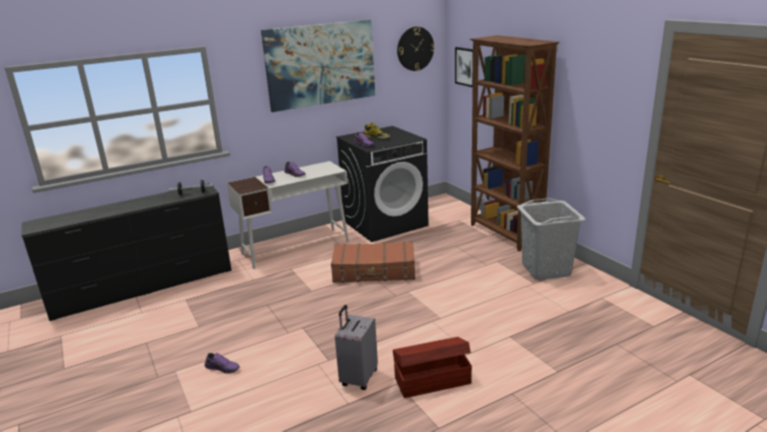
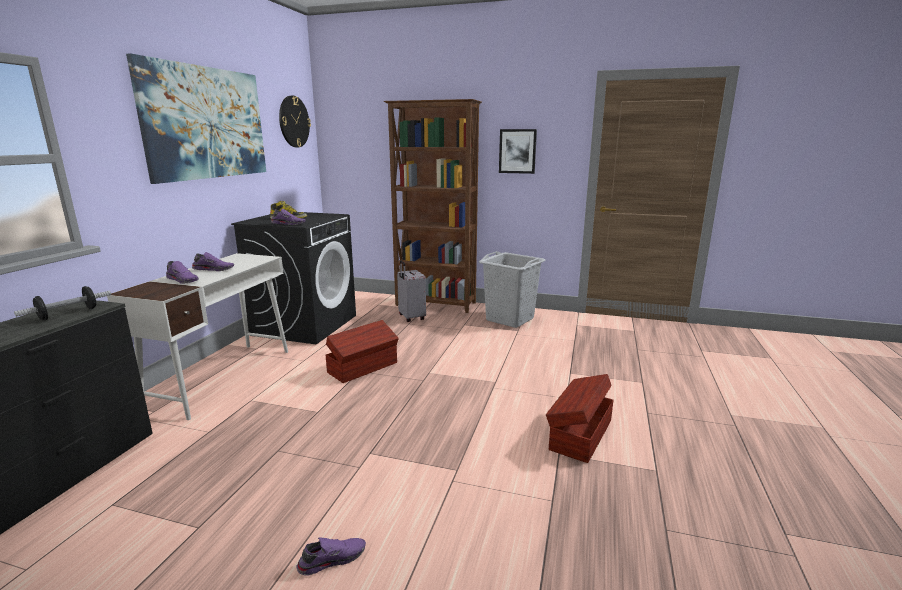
camera: 45 degrees left, 5 degrees down
(358, 378) = (518, 470): grey suitcase -> grey suitcase (411, 317)
(374, 271) = (364, 368): brown suitcase -> brown storage box
(466, 66) = (352, 142): picture -> picture (517, 151)

